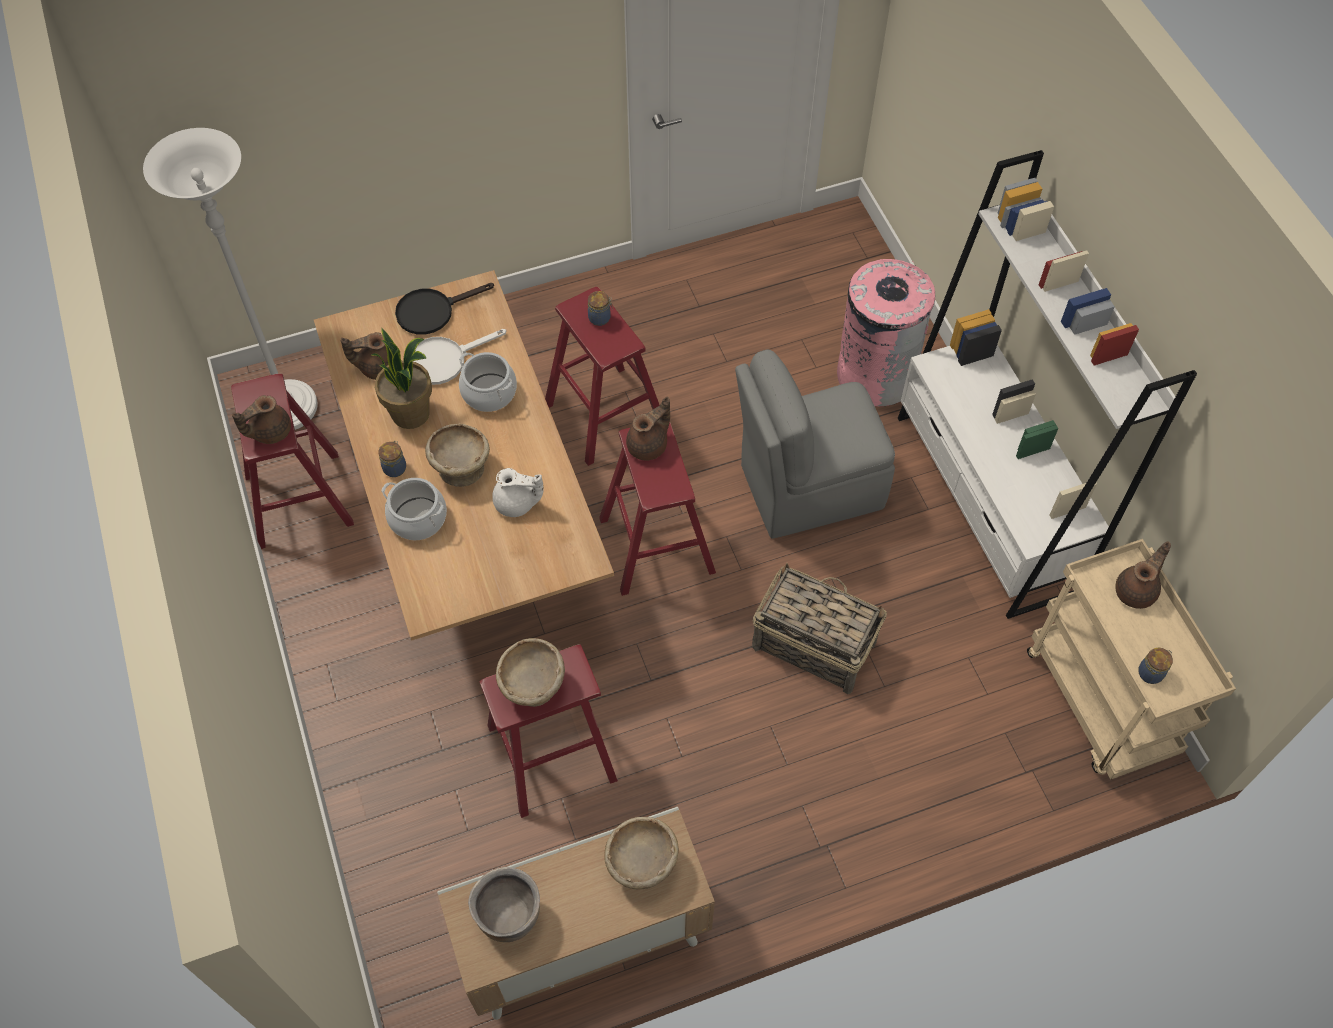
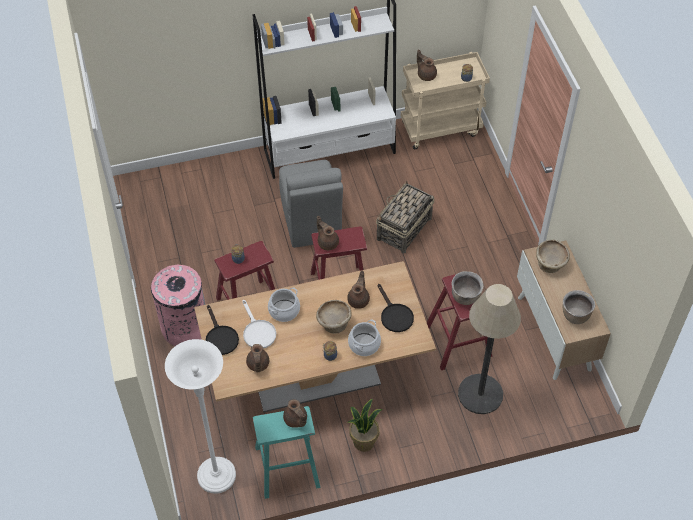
camera: 85 degrees left, 5 degrees down
(298, 499) = (287, 467): red stool -> turquoise stool
(411, 413) = (293, 348): potted plant -> potted plant (363, 442)
(436, 797) = (480, 394): none -> floor lamp
(483, 563) = (394, 315): none -> black frying pan
(517, 503) = (359, 300): white teapot -> brown teapot
(533, 688) = (465, 297): beige bowl -> brown cooking pot
(875, 374) = (243, 184): pink trash can -> pink trash can (185, 328)

